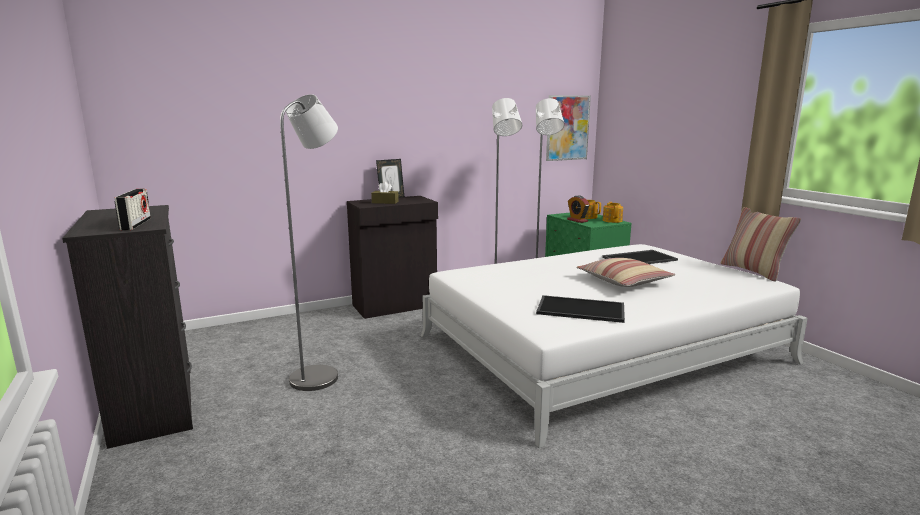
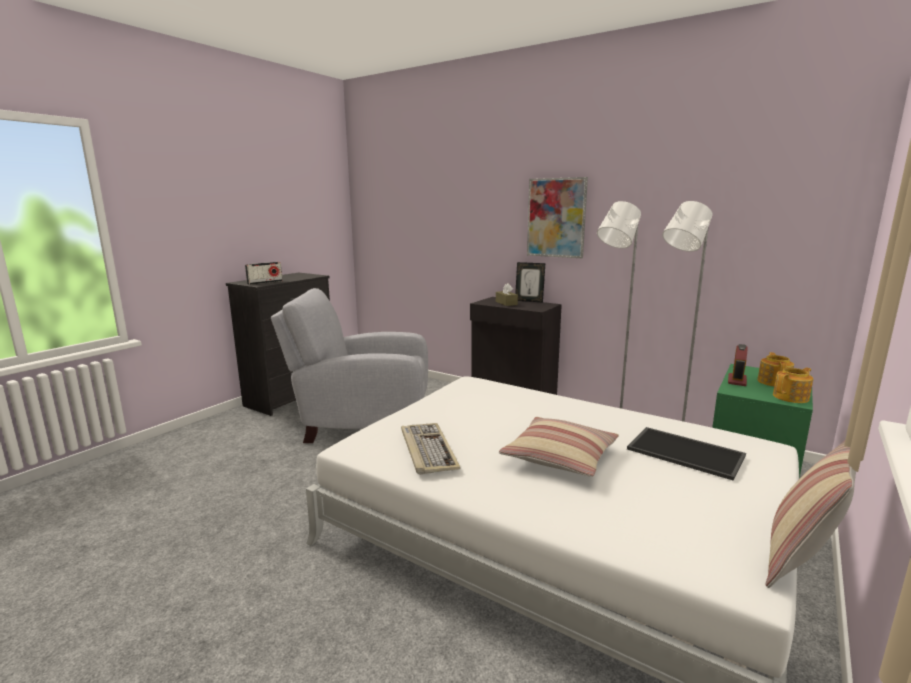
camera: 60 degrees right, 0 degrees up
(321, 375) = (362, 423): grey floor lamp -> grey armchair
(567, 128) = (800, 244): picture -> picture (556, 218)
(579, 310) = (427, 450): tray -> keyboard

